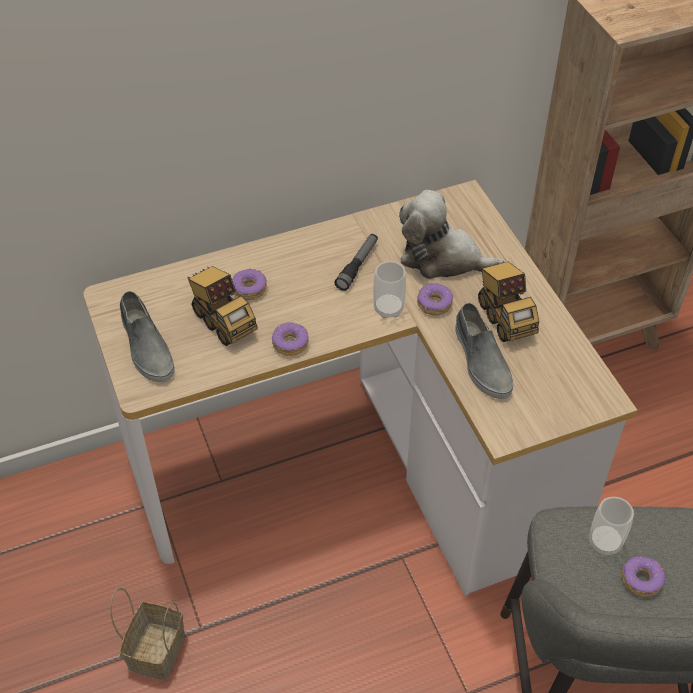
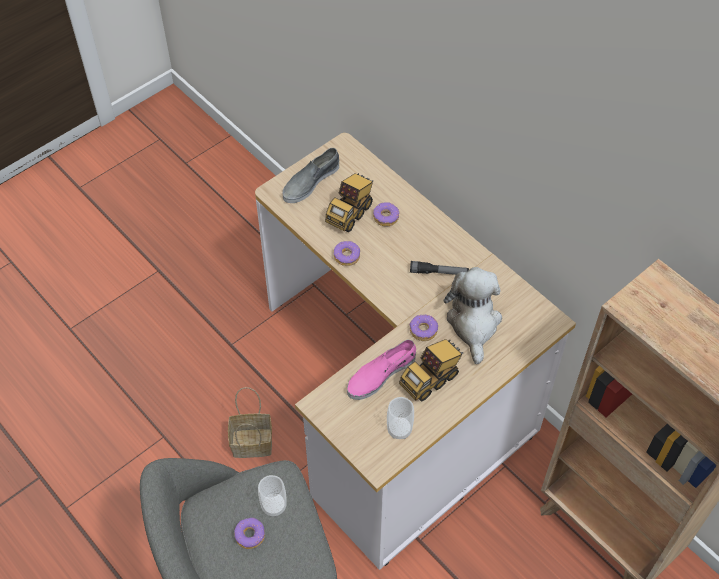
camera: 70 degrees right, 5 degrees up
(156, 648) = (208, 326): basket -> basket (253, 442)
(388, 309) = (405, 303): cup -> cup (399, 429)
(481, 360) = (380, 374): grey shoe -> pink shoe

